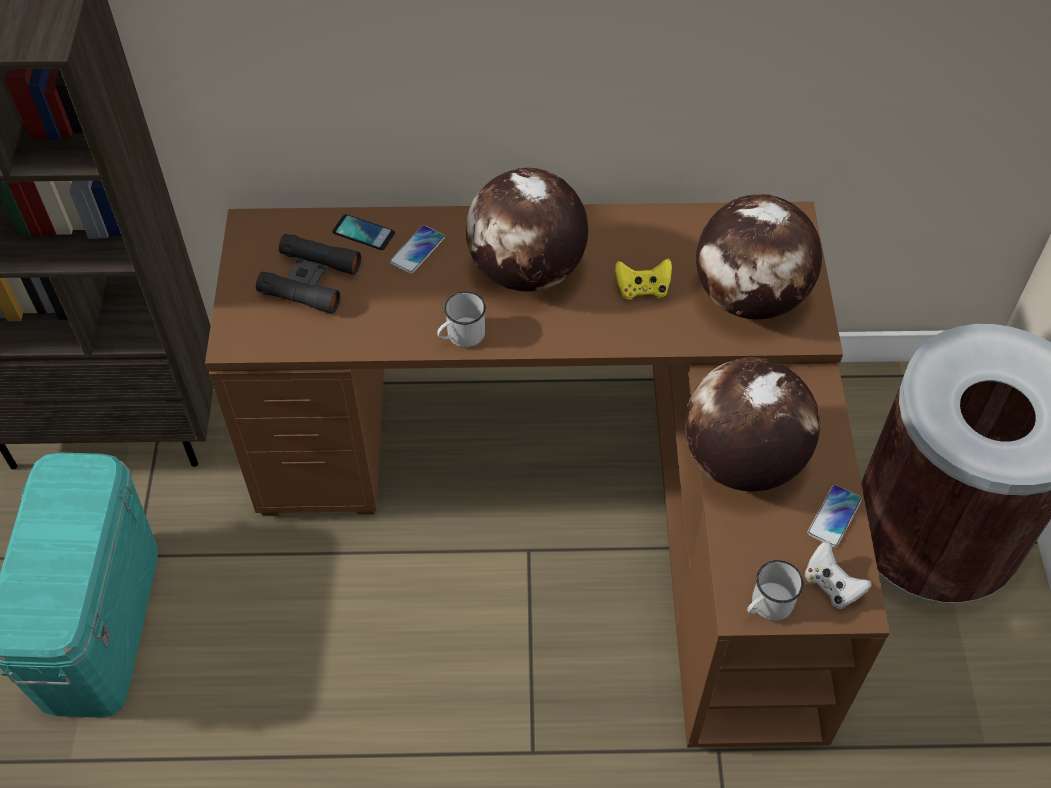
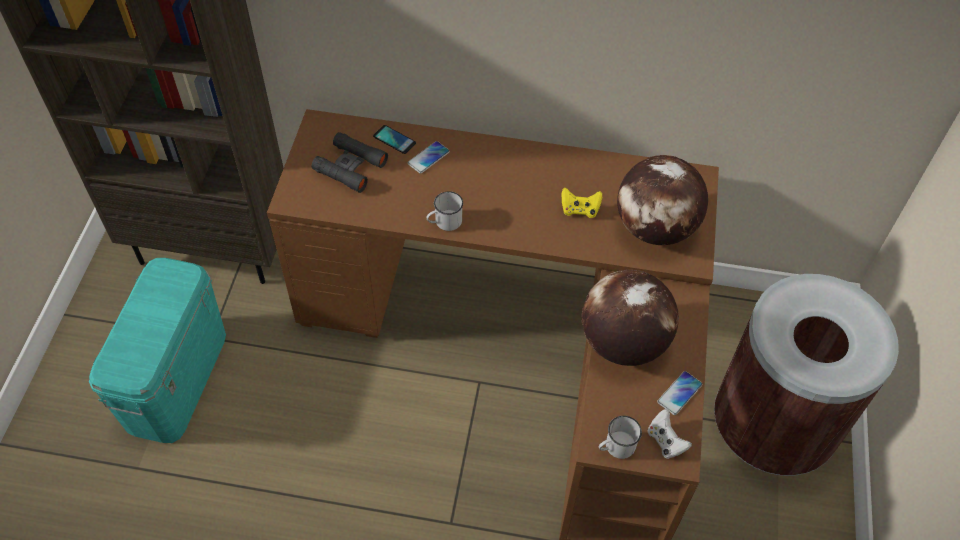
camera: 10 degrees right, 0 degrees up
(527, 271) = (501, 184): globe -> none

